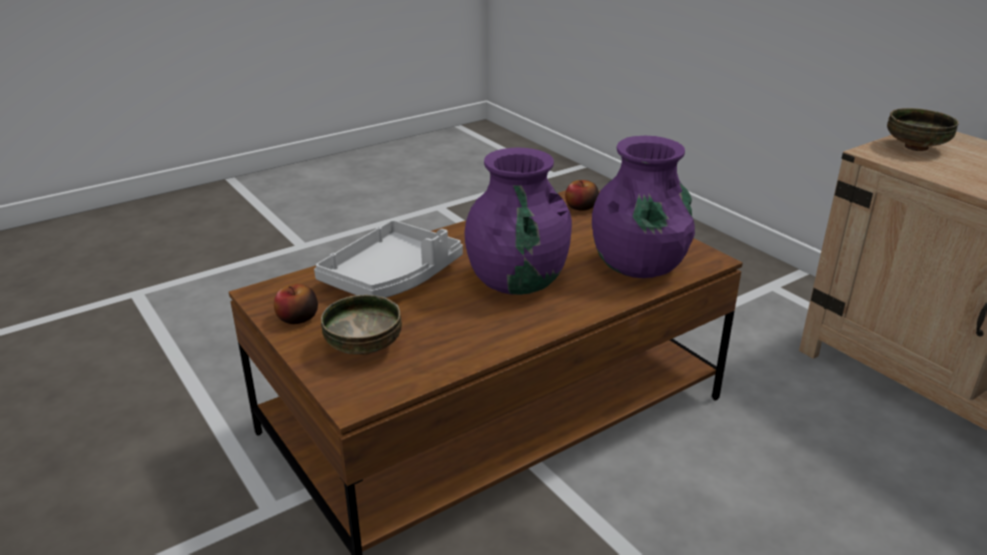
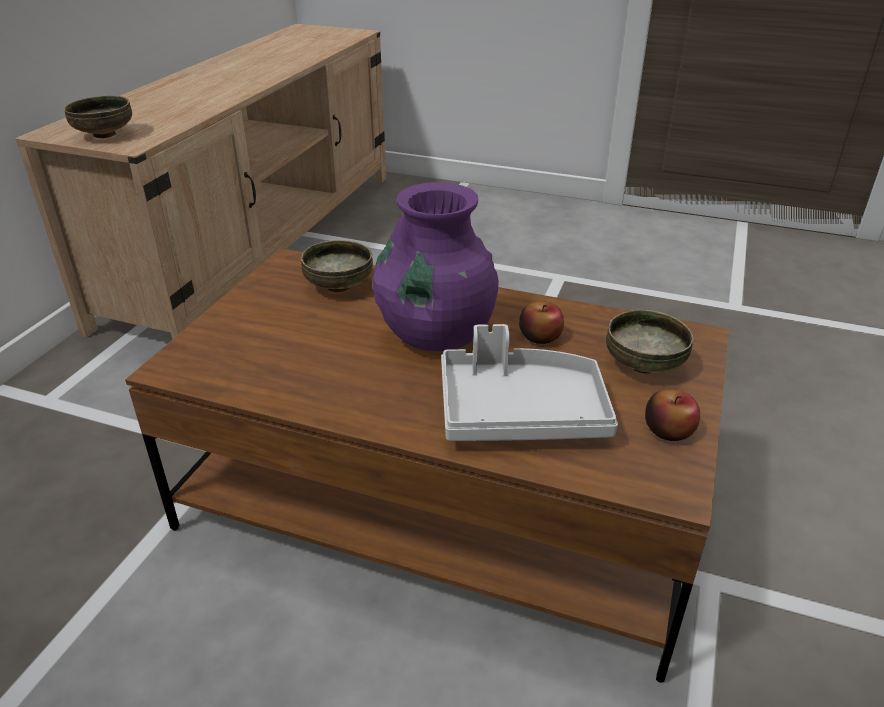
camera: 125 degrees left, 5 degrees up
(581, 207) = (214, 357): apple -> apple (540, 336)
(638, 266) = (338, 286): purple vase -> bowl

